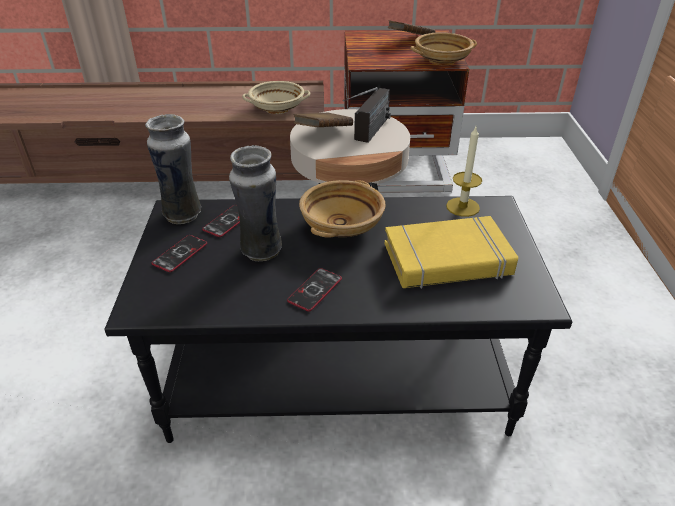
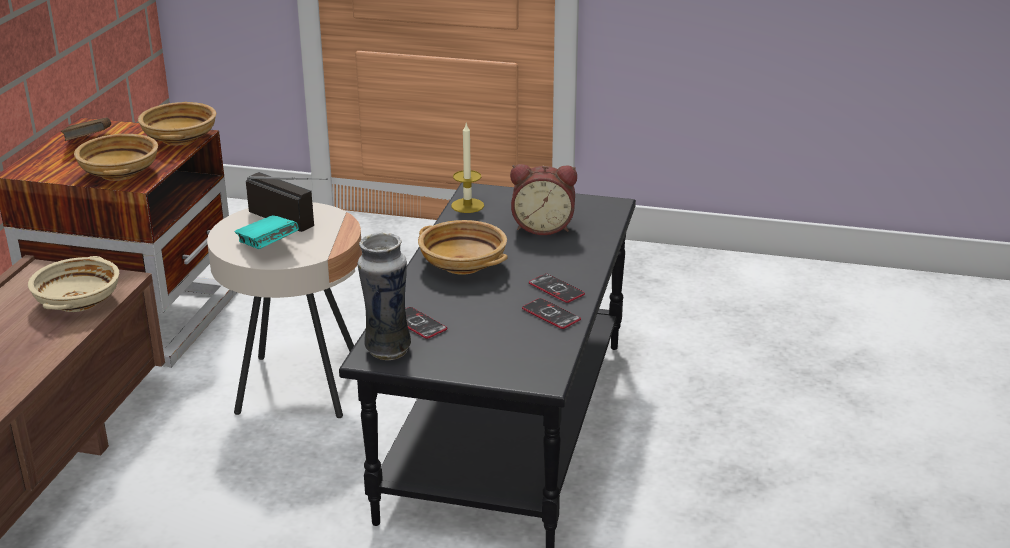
camera: 75 degrees left, 10 degrees down
(180, 254) = (464, 354): phone -> phone (551, 314)
(261, 251) = (484, 310): vase -> none
(323, 133) = (267, 247): brown book -> turquoise book
(372, 56) = (120, 173): none -> beige bowl
(447, 260) = (543, 227): yellow book -> alarm clock

